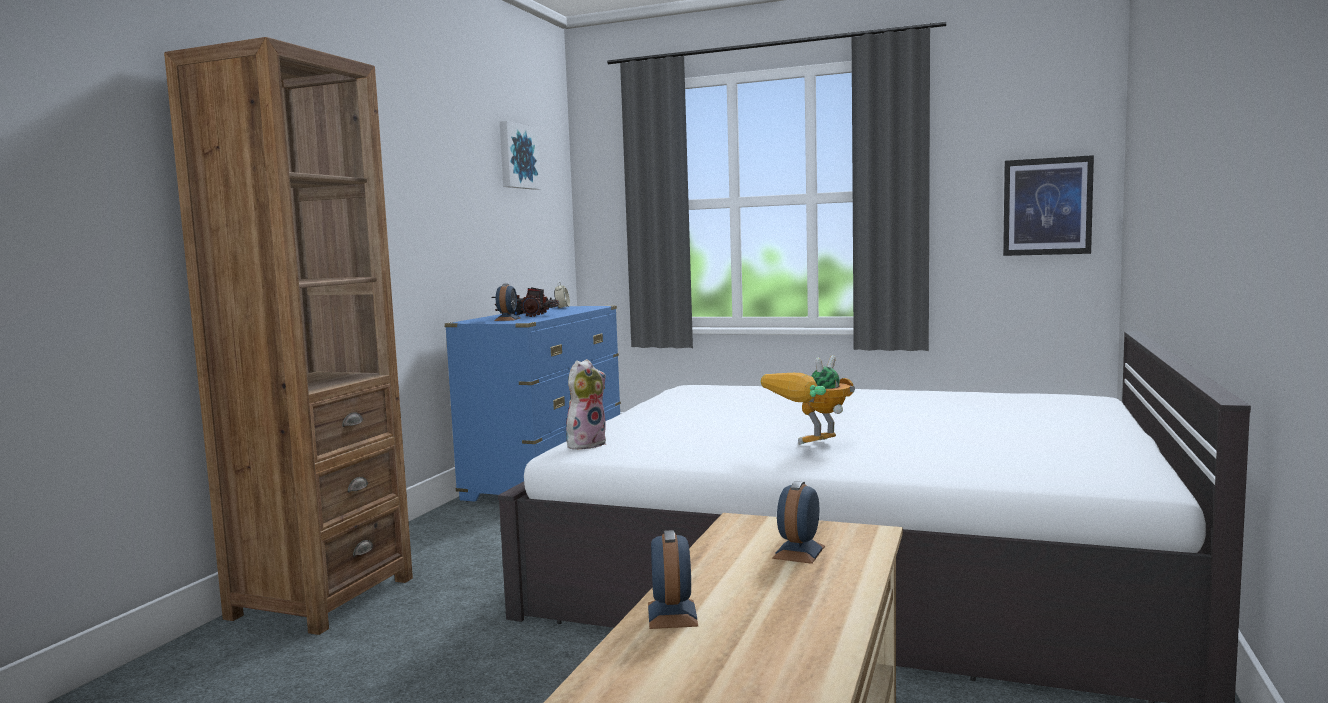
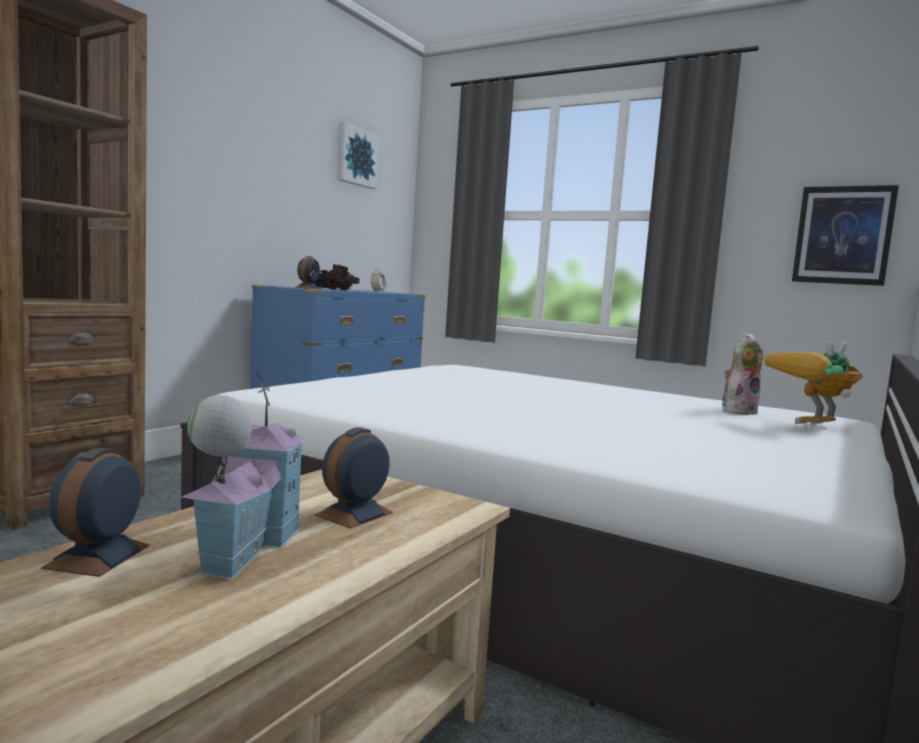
camera: 10 degrees right, 0 degrees up
(586, 444) = (282, 388): plush toy -> plush toy (738, 411)
(759, 589) = (243, 546): none -> toy house
(812, 448) = (487, 418): toy robot -> toy robot (811, 428)

